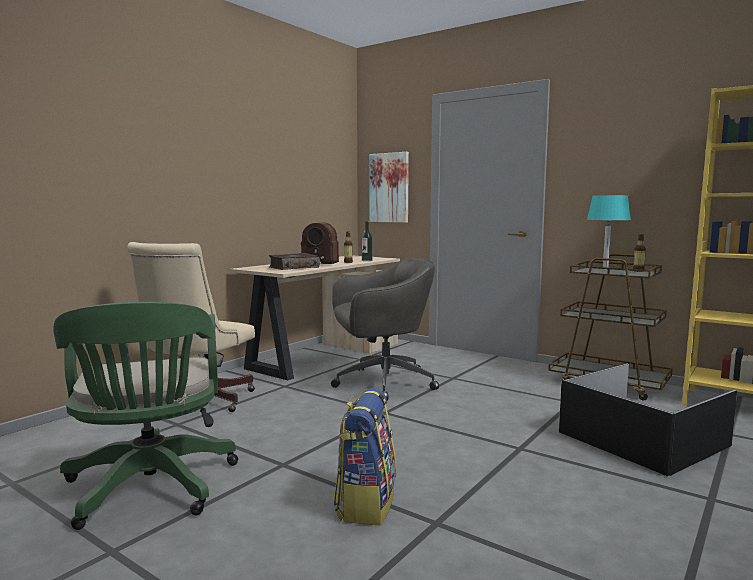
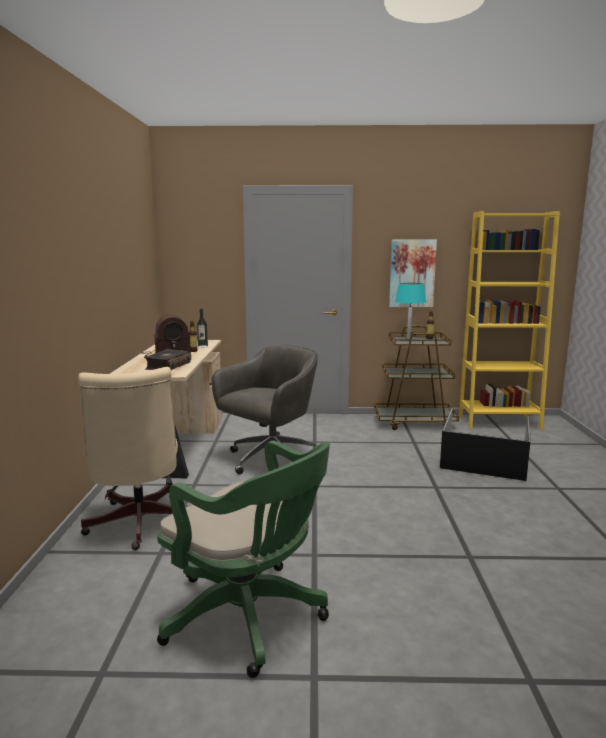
camera: 35 degrees left, 5 degrees up
(365, 504) = (414, 561): backpack -> none
(389, 187) = (198, 271): picture -> picture (412, 273)

